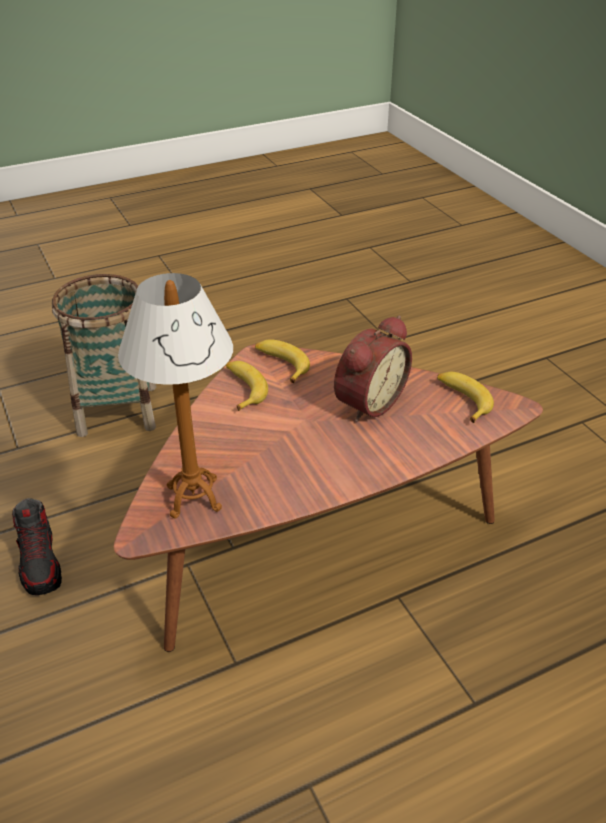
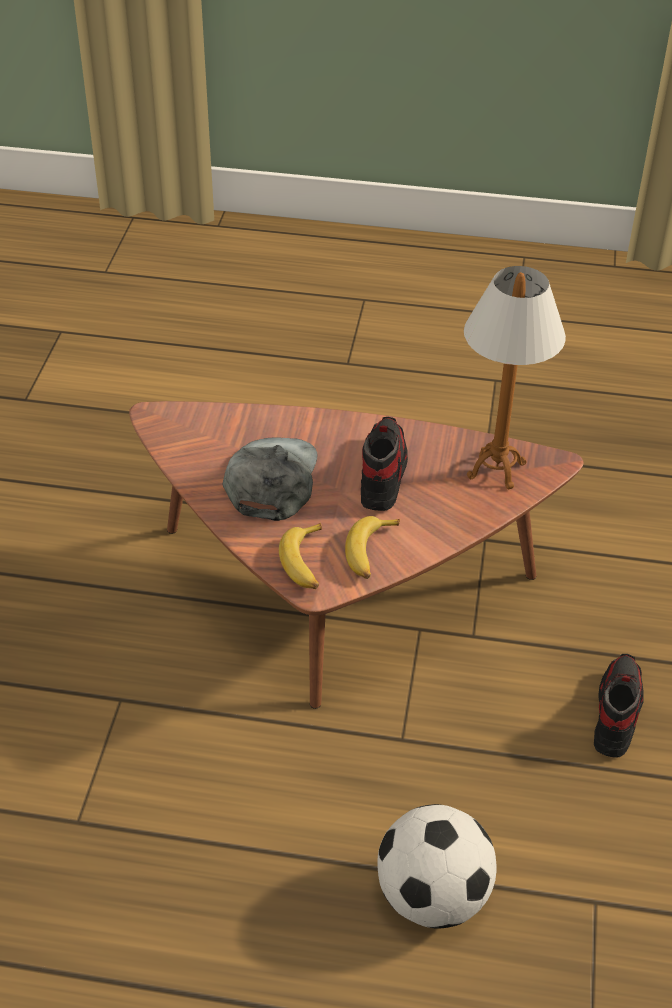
camera: 145 degrees left, 5 degrees up
(117, 410) = (433, 897): basket -> football
(290, 447) = (381, 473): none -> shoe
(367, 402) = (271, 480): alarm clock -> grey cap
(462, 400) = (188, 441): banana -> none

